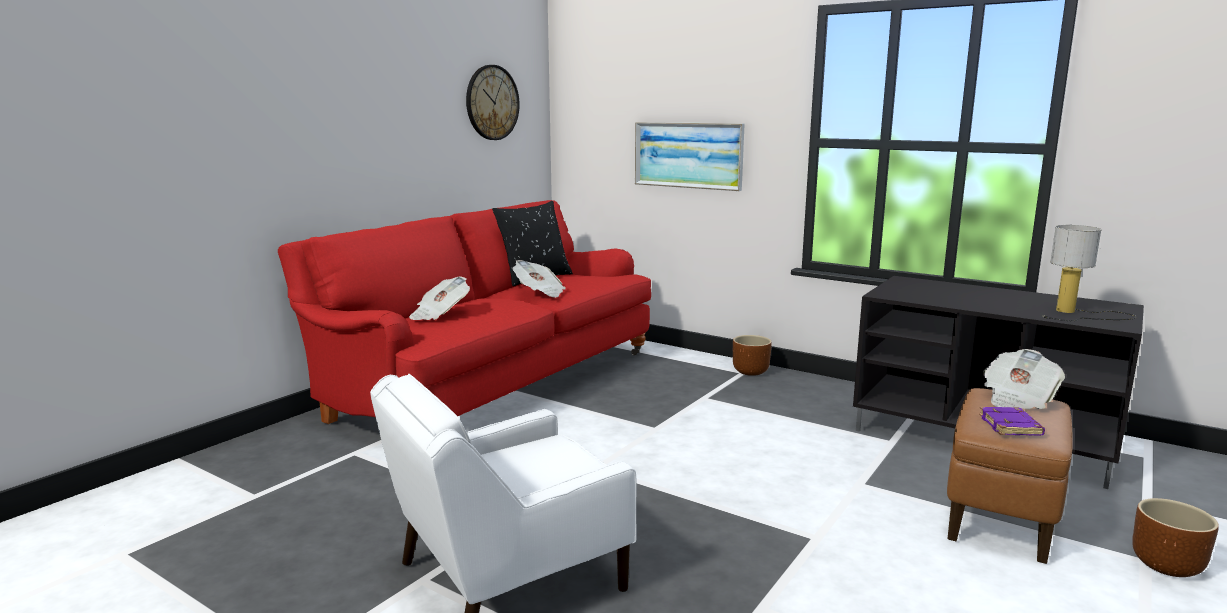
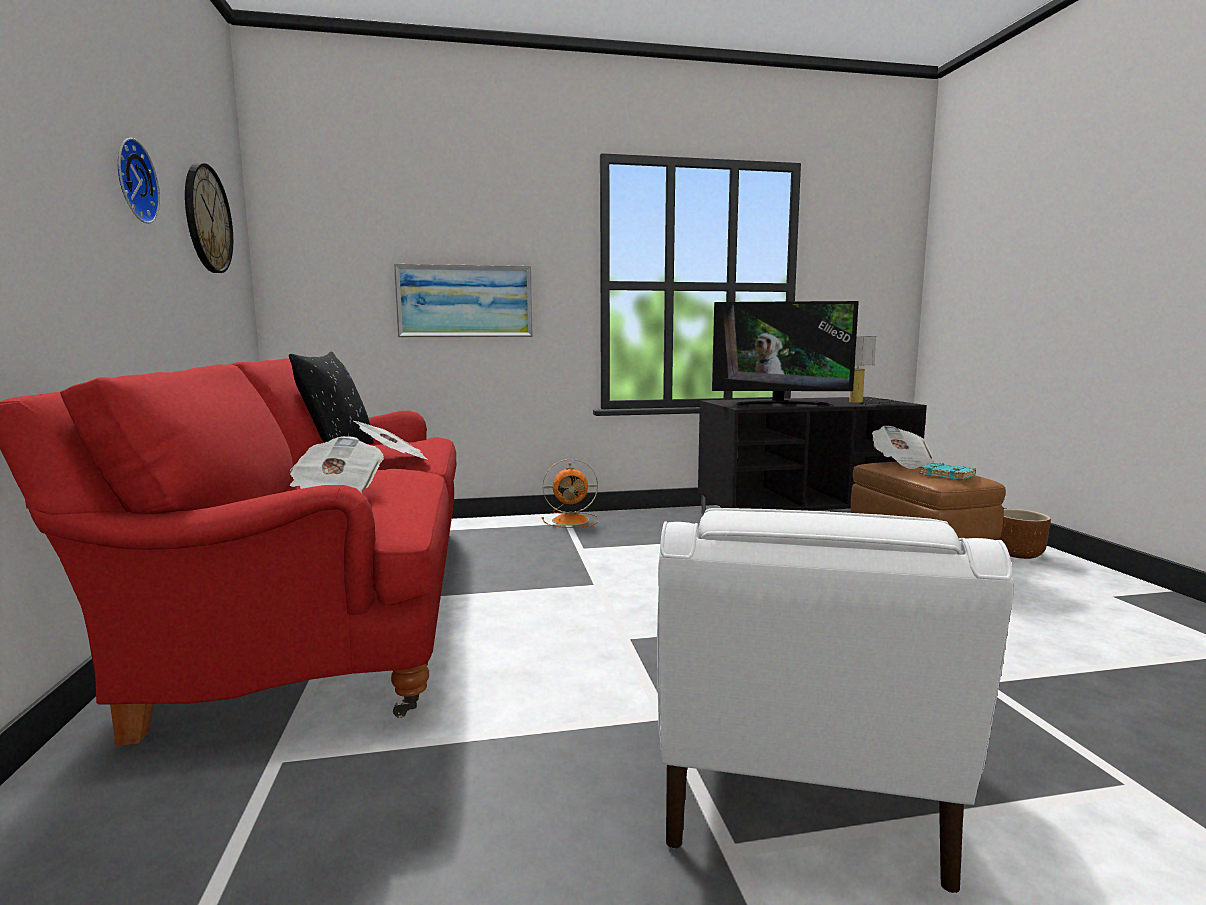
camera: 45 degrees left, 5 degrees down
(411, 100) = (132, 181): none -> wall clock
(751, 372) = (572, 520): brown planter -> orange fan
(947, 297) = (780, 404): none -> television
(1011, 426) = (948, 475): purple book -> turquoise book

